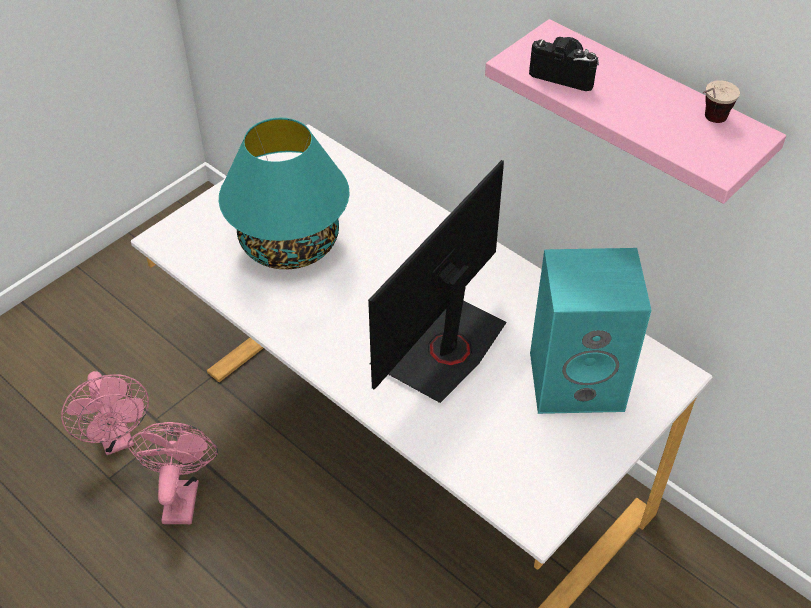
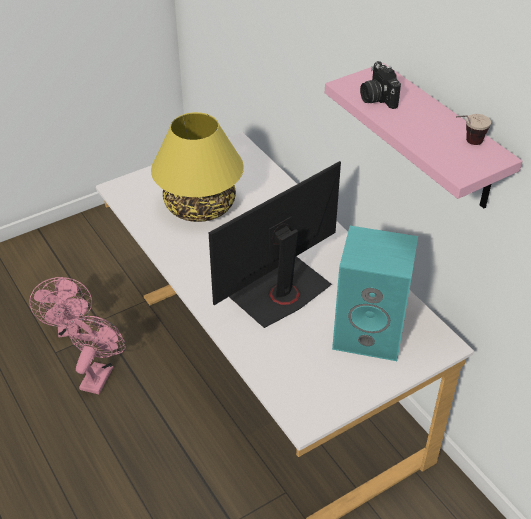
camera: 15 degrees right, 5 degrees down
(289, 244) = (199, 206): turquoise table lamp -> yellow table lamp
(564, 74) = (377, 98): camera -> camera turned 150 degrees counterclockwise

